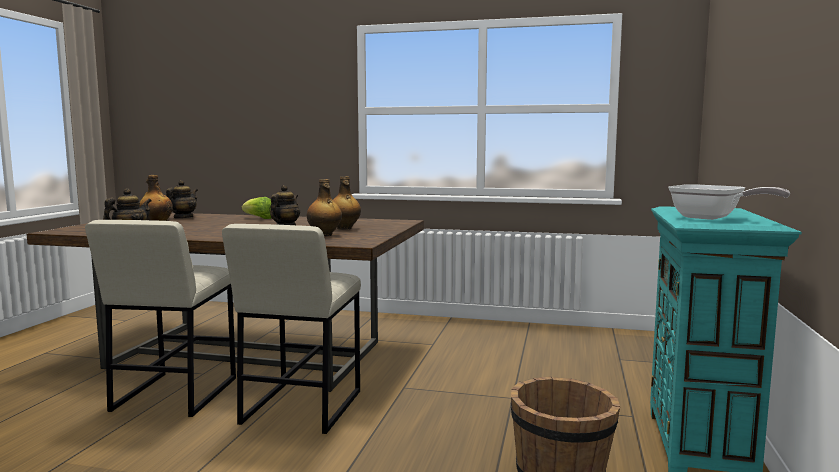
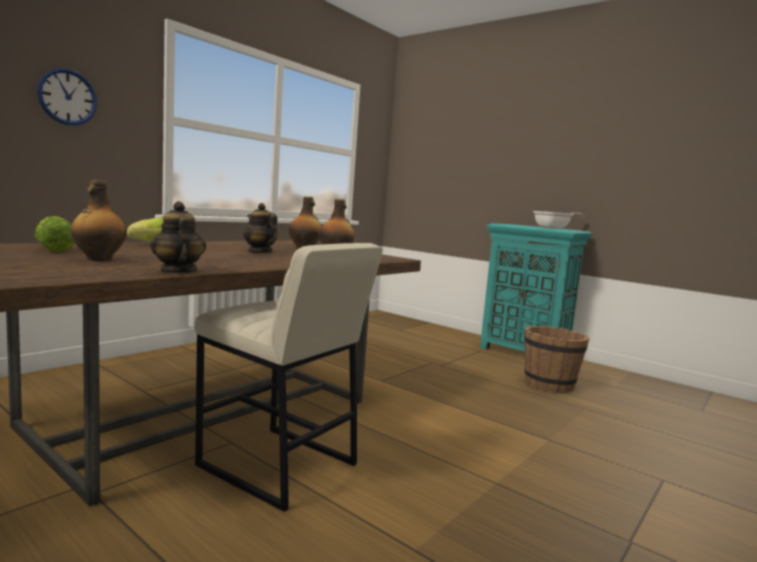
camera: 65 degrees left, 0 degrees up
(183, 218) = (53, 249): teapot -> lettuce
(287, 109) = (67, 97): none -> wall clock
(301, 408) = (385, 418): beige chair -> none

